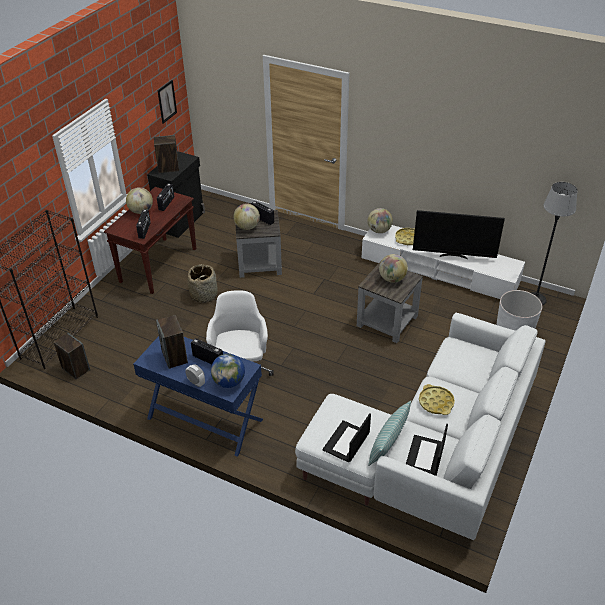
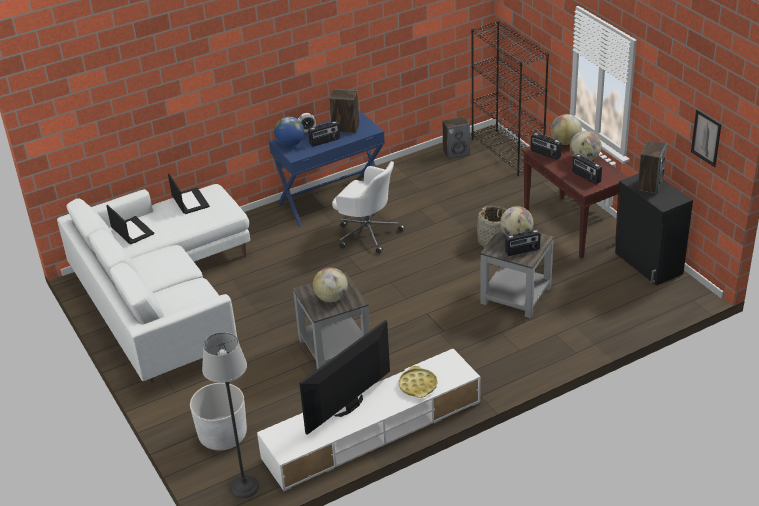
camera: 125 degrees right, 5 degrees down
(379, 230) = (456, 368): globe -> globe (565, 142)
(388, 442) = (165, 220): pillow -> none
(436, 402) = (167, 259): yellow tray -> none

